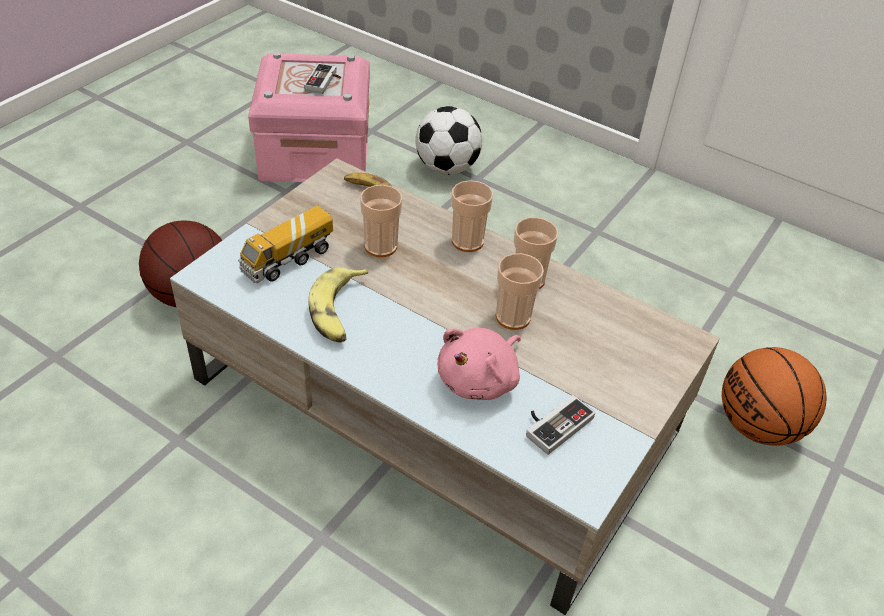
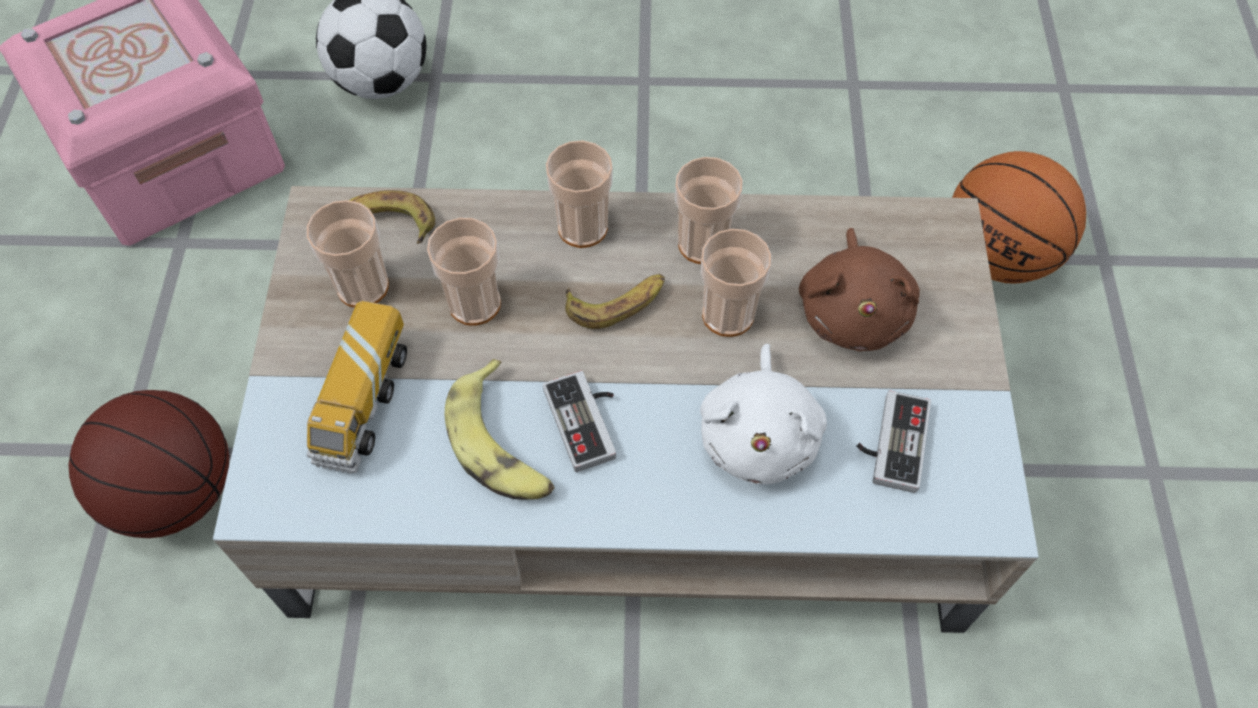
camera: 30 degrees left, 15 degrees up
(325, 82) = (148, 48): game controller -> game controller (589, 421)
(332, 213) = (363, 286): none -> cup
(455, 282) = (617, 302): none -> banana
(480, 380) = (759, 435): pink plush toy -> white plush toy
(589, 352) = (853, 311): none -> brown plush toy

